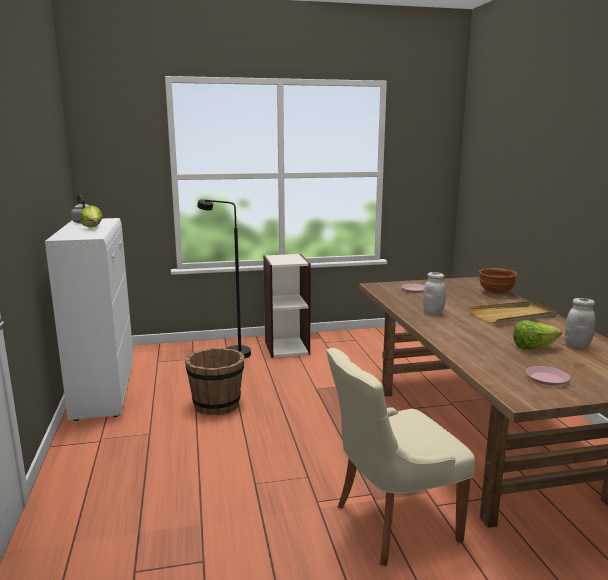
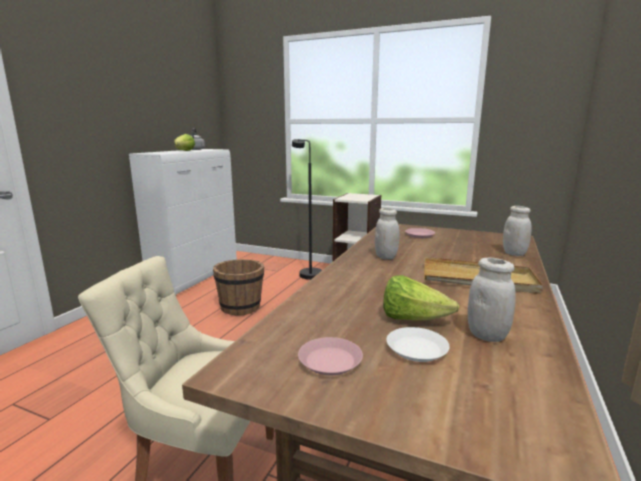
camera: 35 degrees right, 0 degrees up
(495, 293) = (514, 253): brown bowl -> white jar
(565, 361) = (416, 349): none -> white plate

